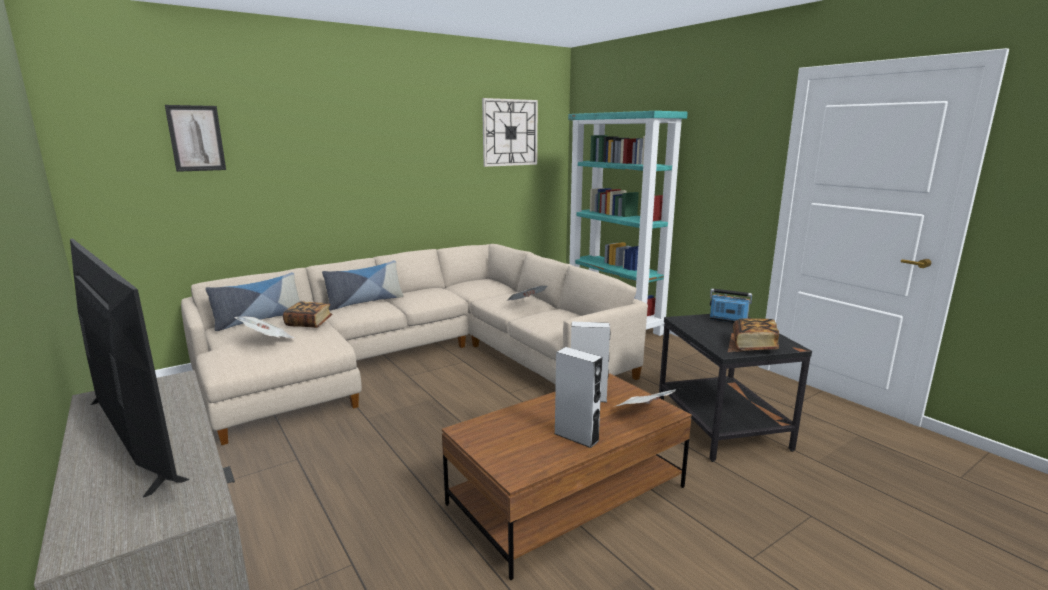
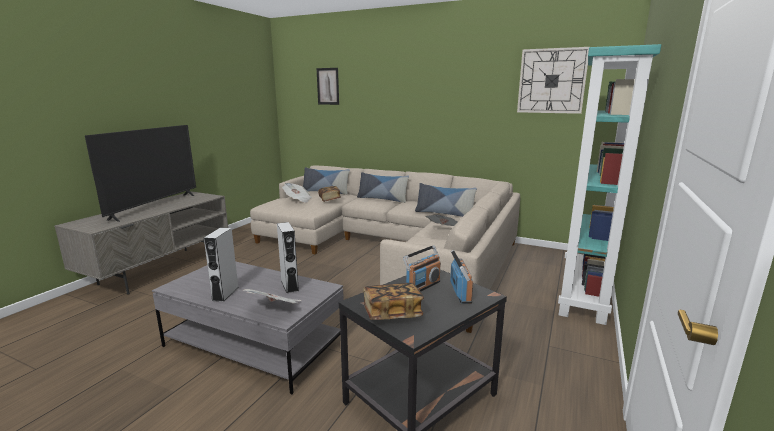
camera: 60 degrees right, 0 degrees up
(470, 293) = (444, 213): none -> pillow
(567, 495) = (255, 343): brown coffee table -> grey coffee table
(707, 327) = (422, 286): none -> radio

